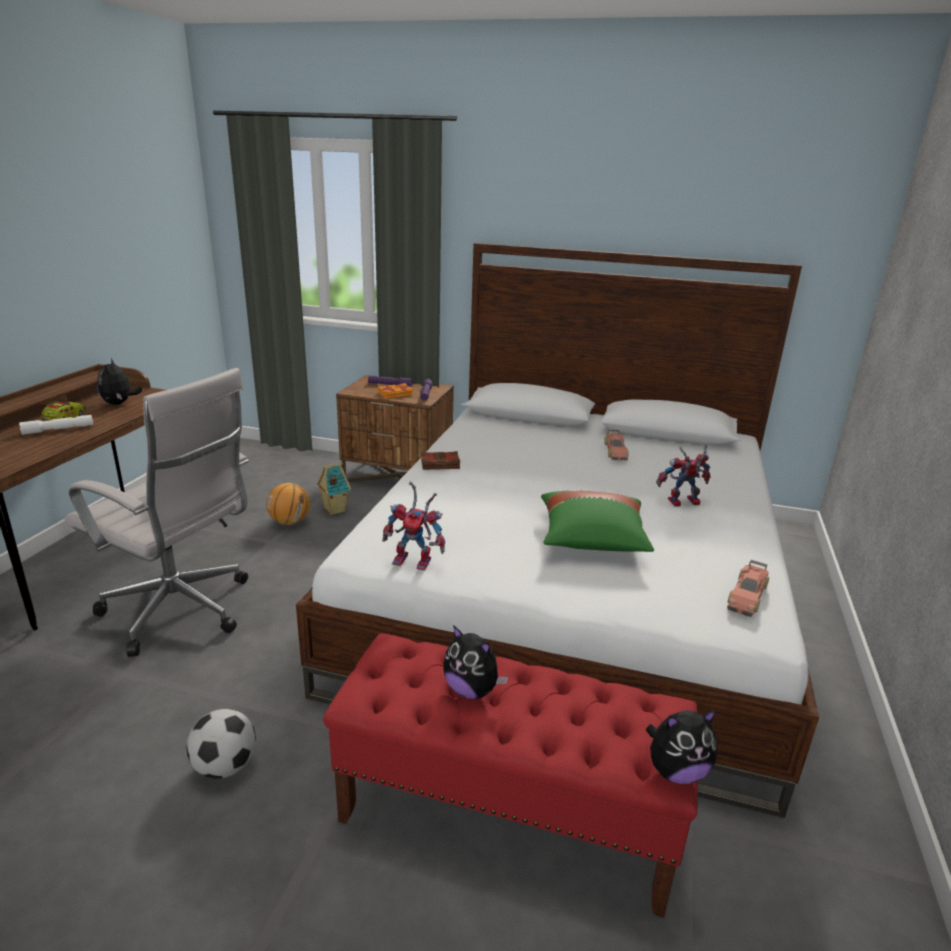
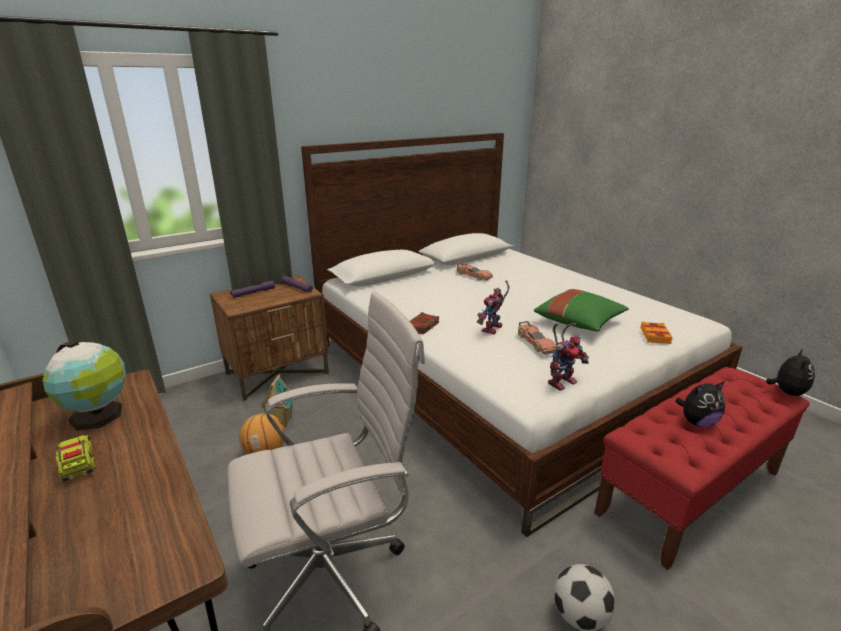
camera: 50 degrees left, 0 degrees up
(58, 430) = (113, 477): white flashlight -> none
(119, 403) = (99, 416): plush toy -> globe
(395, 394) = (276, 297): orange book -> orange book (655, 336)
(681, 503) = (559, 286): toy robot -> toy robot (492, 330)
(747, 596) = (667, 311): toy car -> toy car (535, 343)

